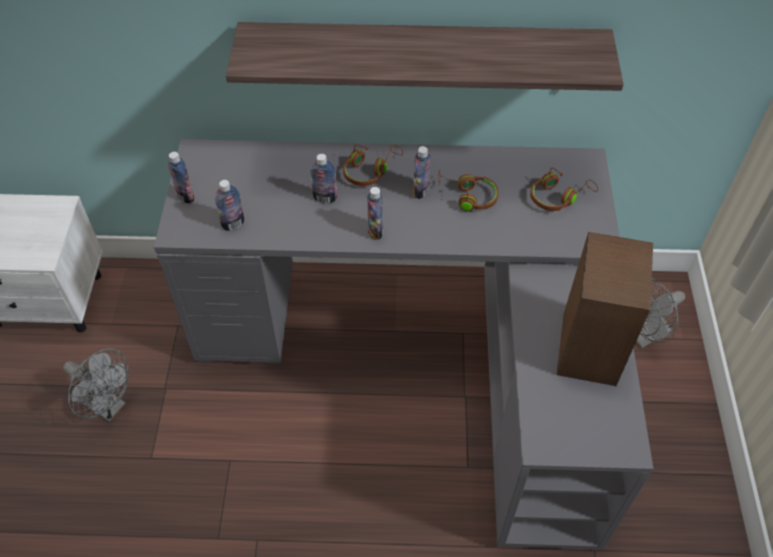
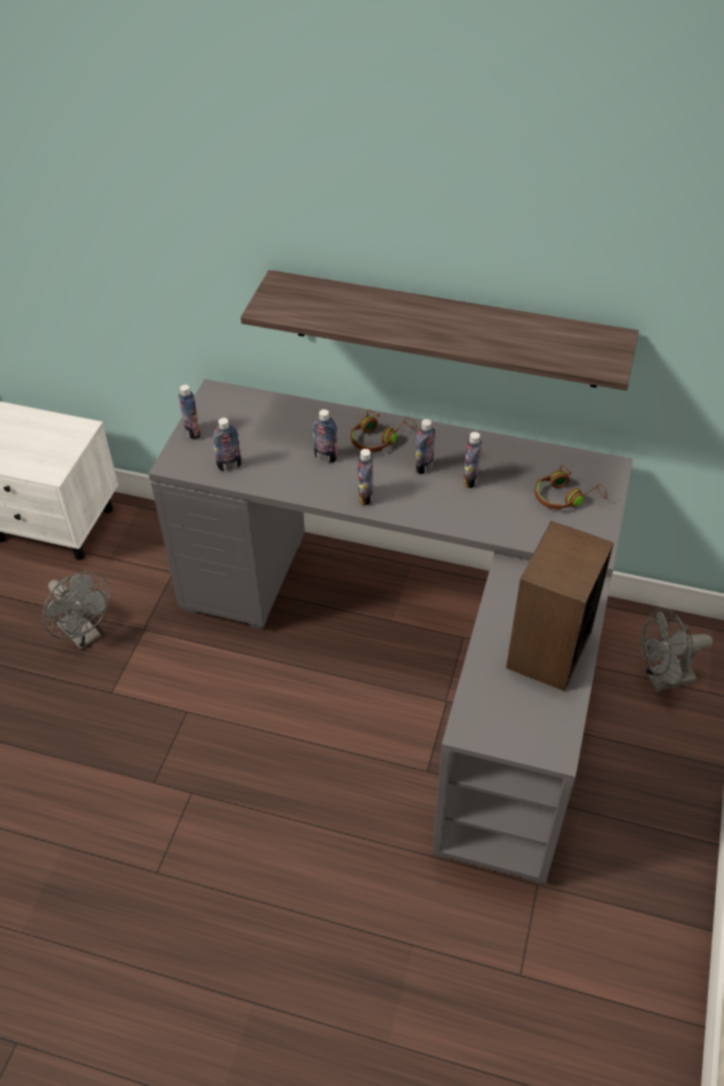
camera: 15 degrees right, 5 degrees down
(467, 196) = (470, 480): brown headphones -> bottle

